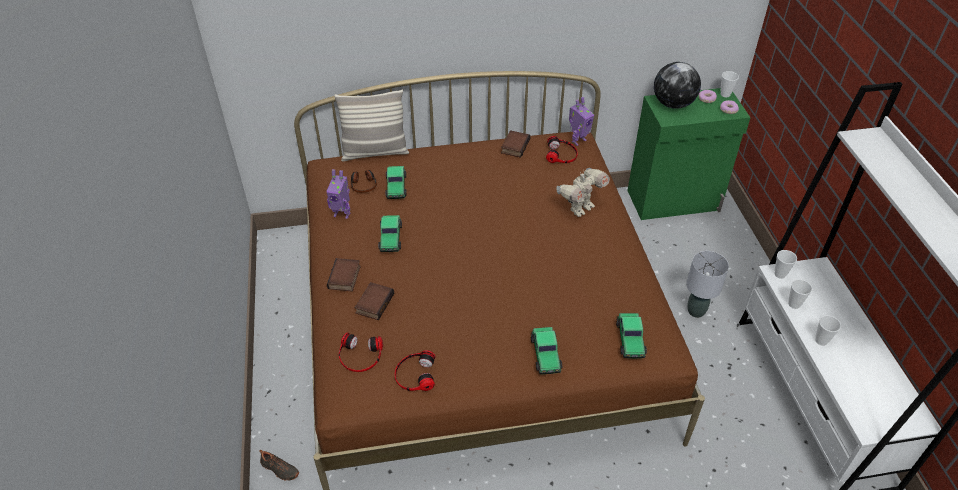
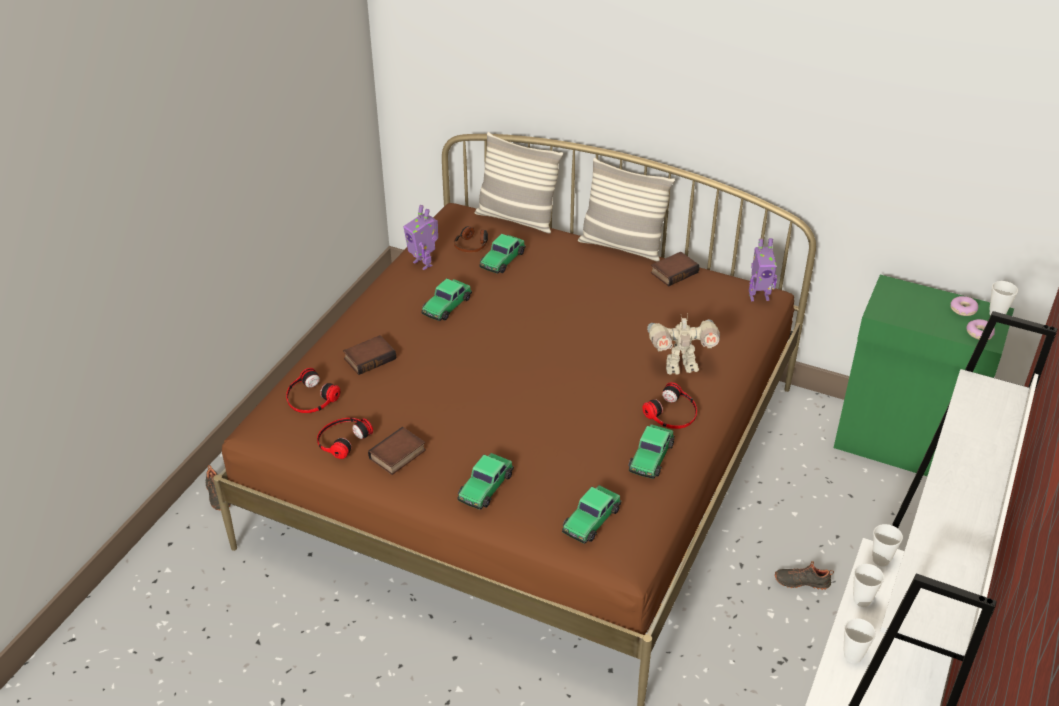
camera: 35 degrees right, 5 degrees down
(345, 278) = (367, 323): book -> book (398, 455)
(464, 142) = (622, 246): none -> pillow
(561, 154) = (720, 302): headphones -> headphones (672, 413)
(622, 277) = (651, 457): none -> toy car
(673, 104) = (909, 298): globe -> none
(696, 311) = (801, 581): grey table lamp -> black shoe

